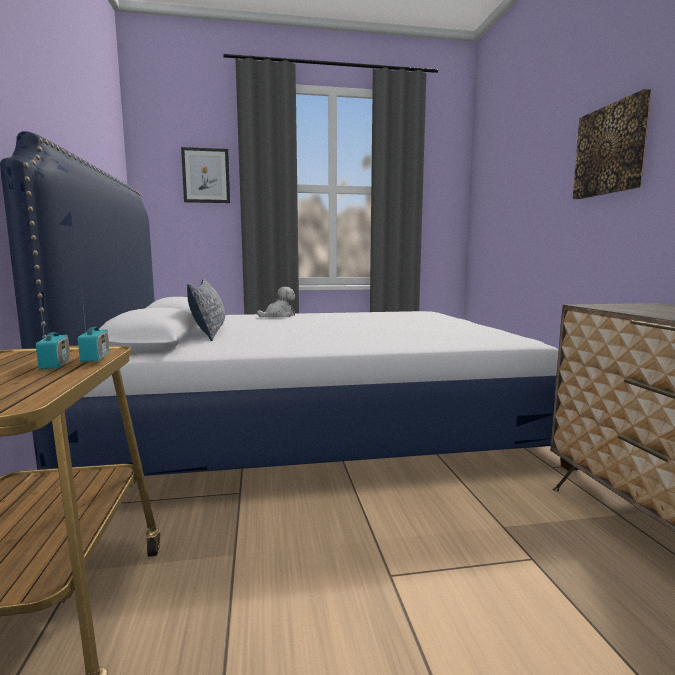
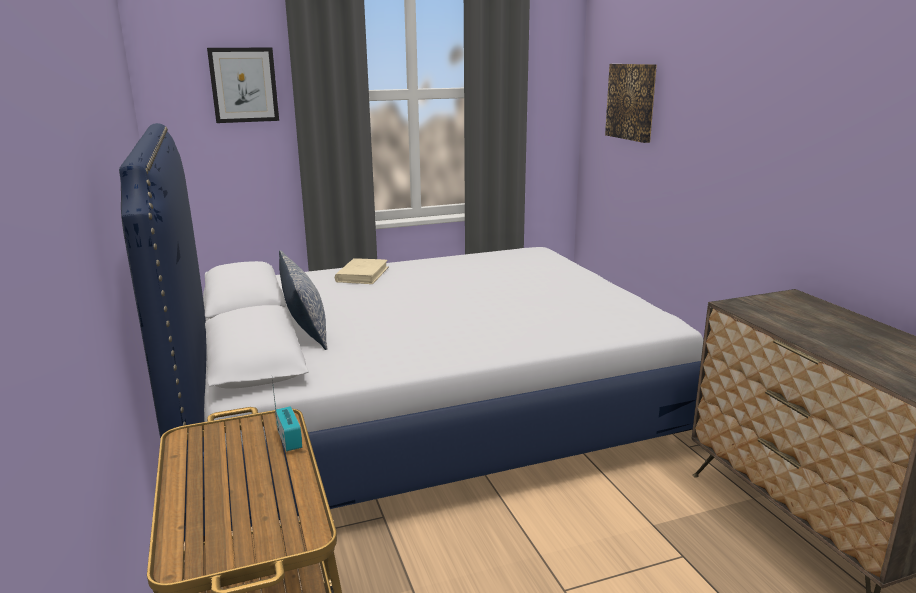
camera: 10 degrees left, 10 degrees up
(55, 364) = (259, 455): radio -> none
(279, 315) = (362, 274): plush toy -> beige book
(611, 150) = (757, 109): picture -> picture (632, 102)

